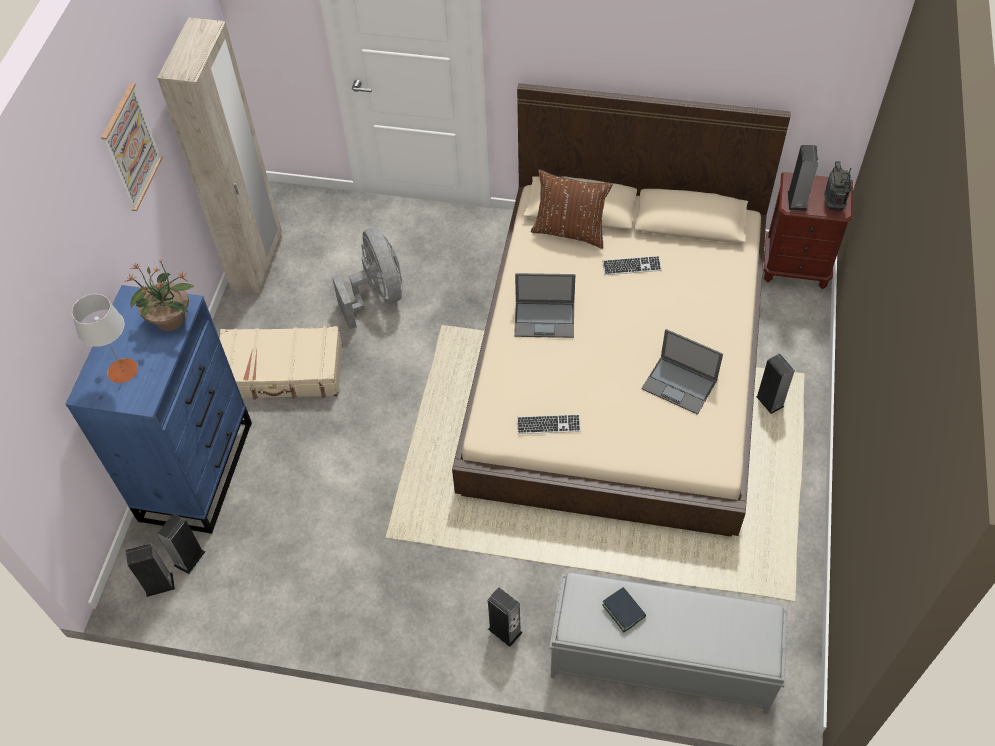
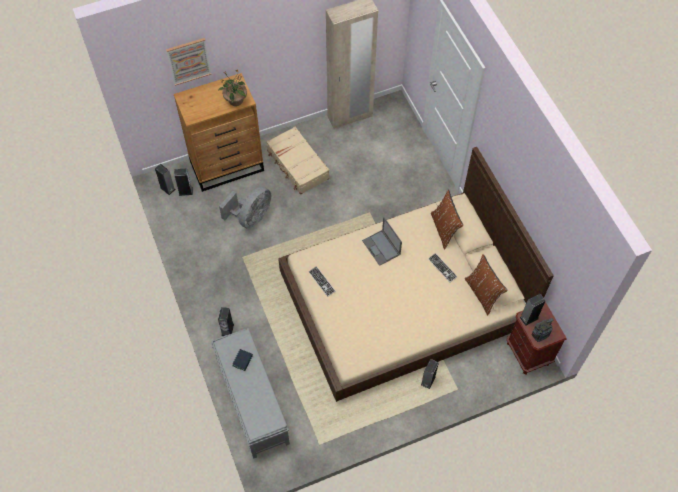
camera: 55 degrees right, 5 degrees up
(123, 370) = (200, 101): grey table lamp -> none
(130, 147) = (288, 27): picture -> picture (188, 61)
(197, 469) = (227, 166): blue dresser -> brown dresser
(377, 295) = (367, 175): grey fan -> grey fan (251, 217)
(680, 385) = (384, 326): laptop -> none
(705, 244) = (482, 294): none -> brown pillow

